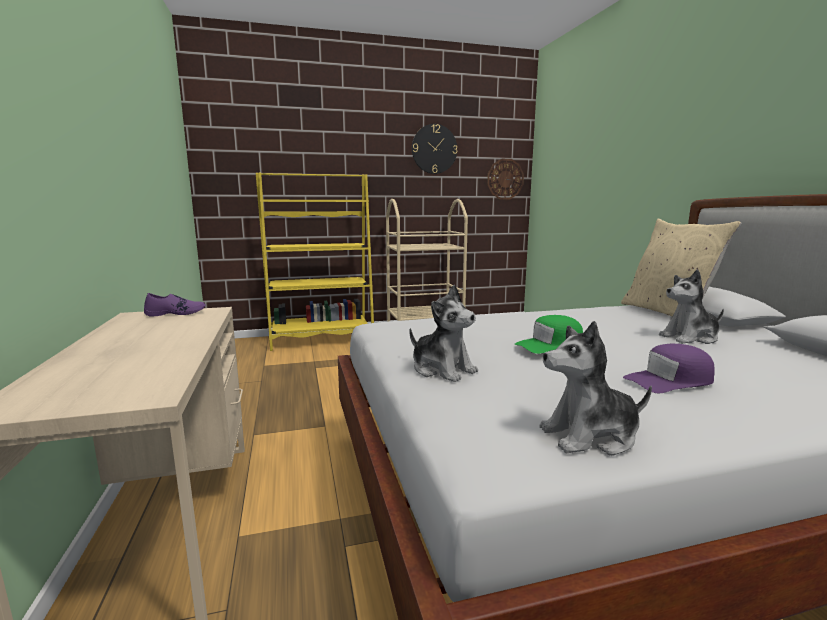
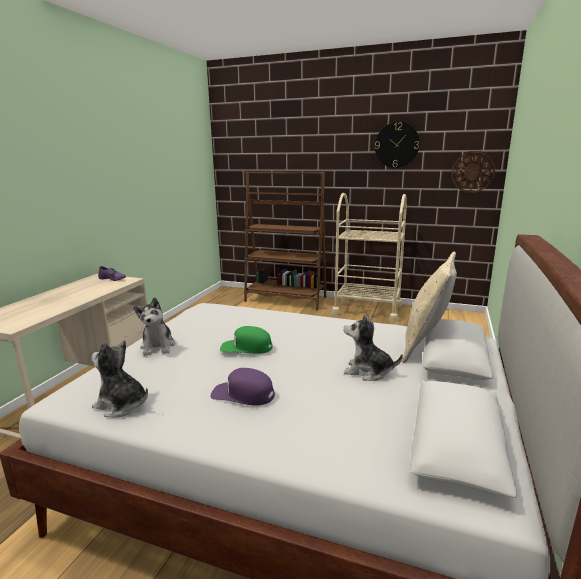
camera: 35 degrees right, 5 degrees up
(321, 340) = (285, 299): yellow bookcase -> brown bookcase

